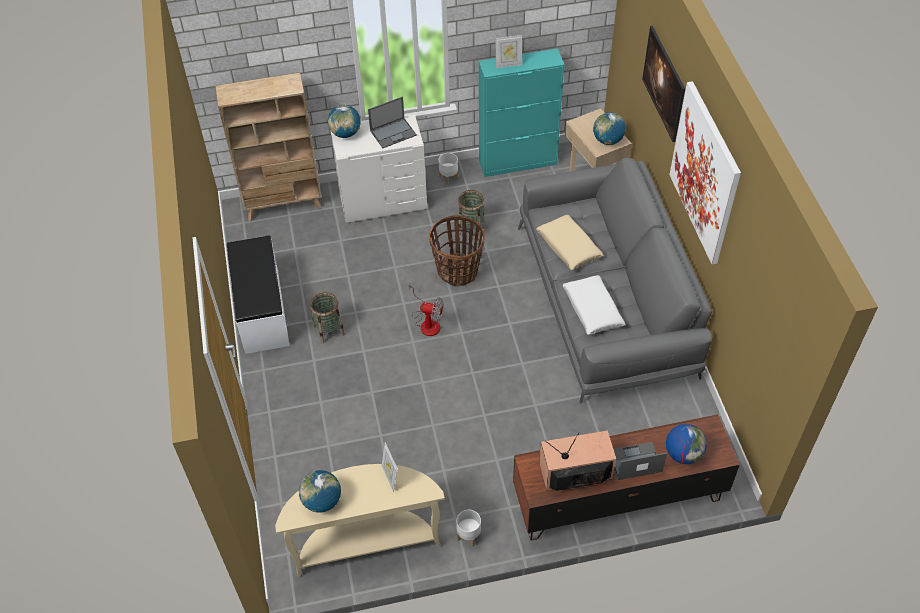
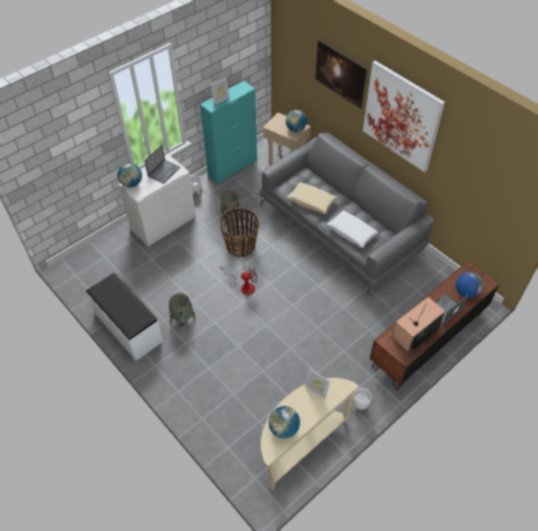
camera: 30 degrees left, 0 degrees up
(284, 204) = (96, 251): beige bookcase -> none

